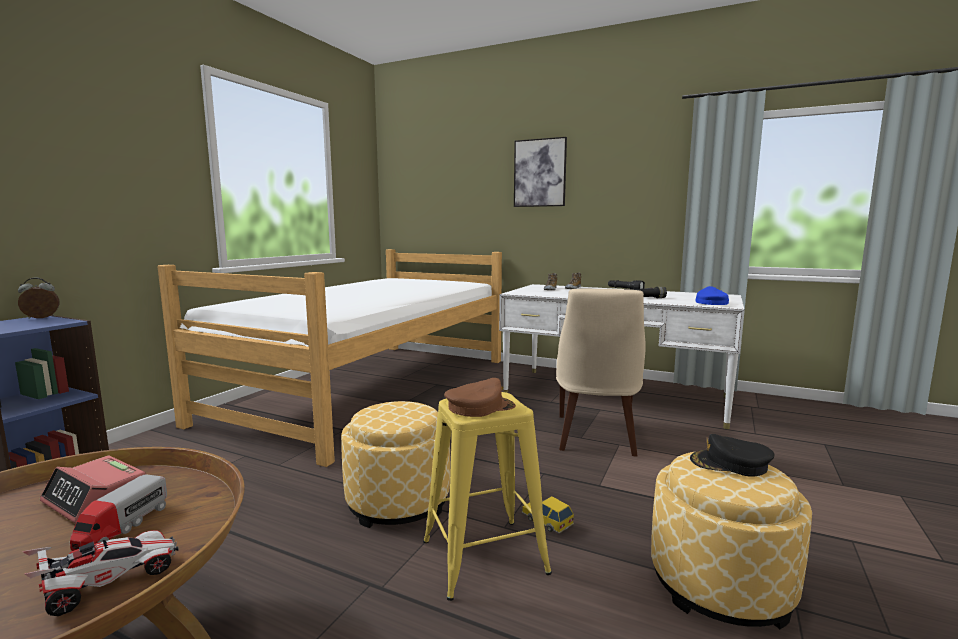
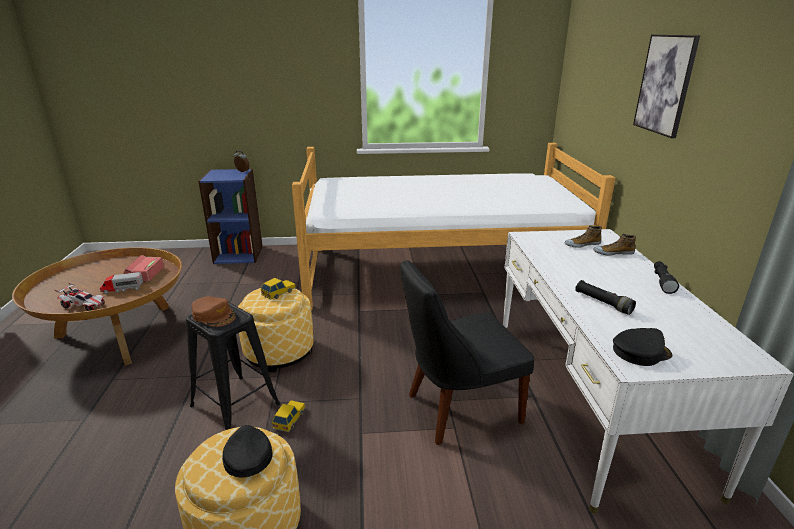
camera: 60 degrees right, 15 degrees up
(391, 408) = (279, 293): none -> toy car
(484, 557) = (235, 405): yellow stool -> black stool
(595, 437) = (458, 409): beige chair -> black chair
(710, 303) = (640, 352): blue cap -> black cap

